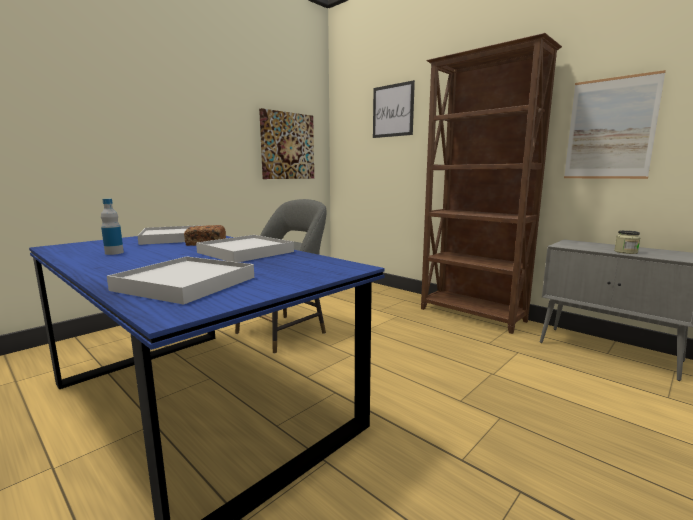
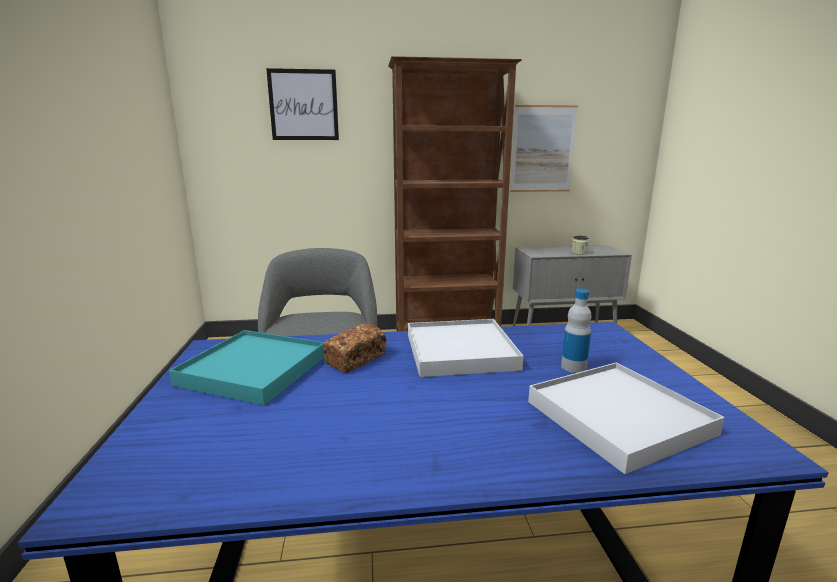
camera: 50 degrees left, 5 degrees up
(114, 253) = (314, 437): bottle -> bottle (573, 367)
(173, 238) = (253, 370): white tray -> turquoise tray
(287, 146) = (143, 152): picture -> none

